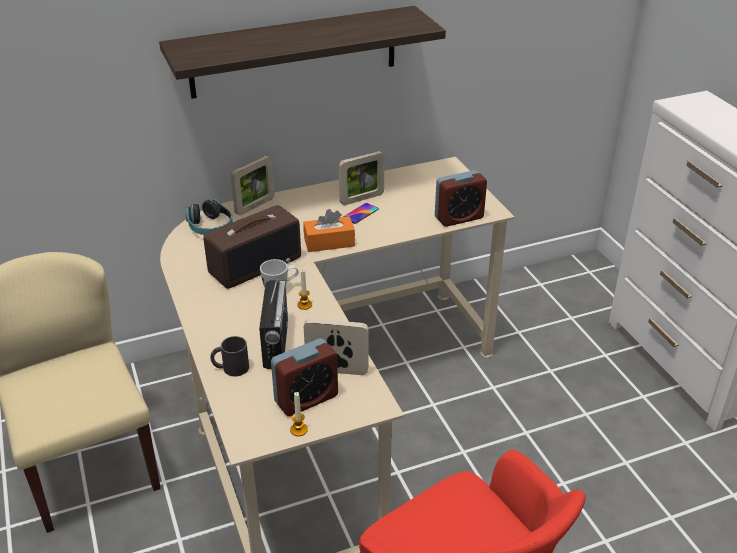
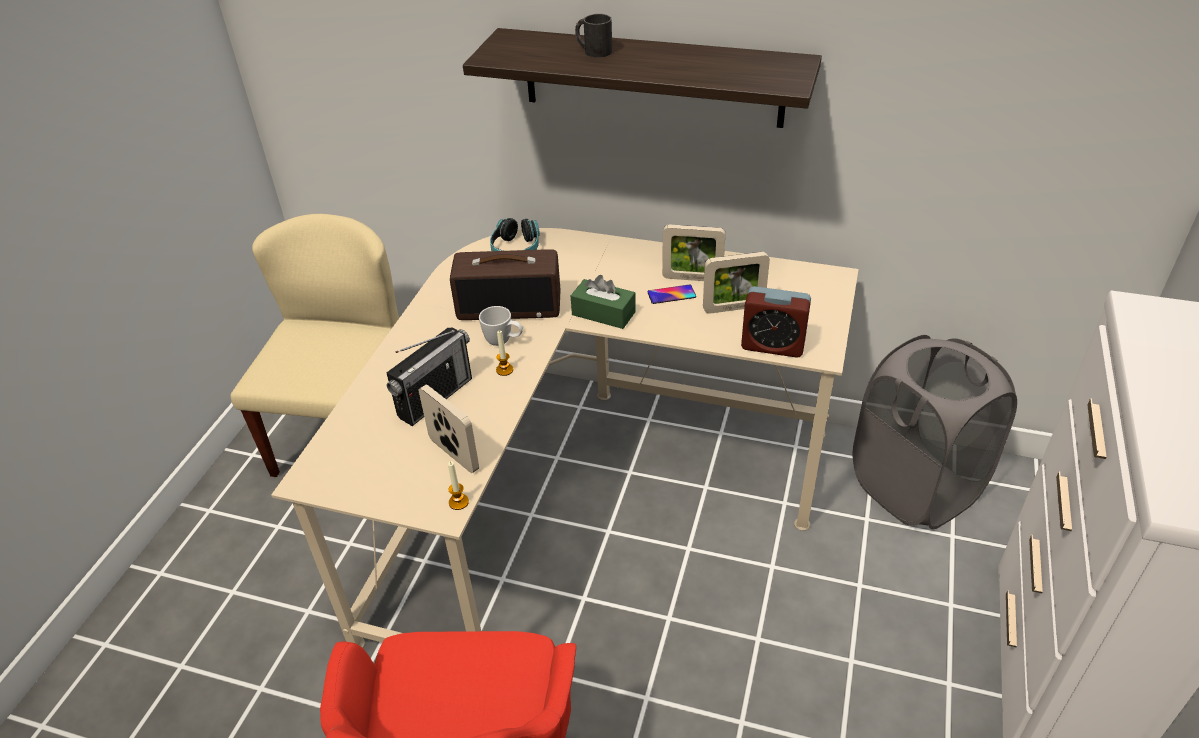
camera: 40 degrees right, 5 degrees up
(230, 368) = (373, 401): black mug -> black mug (593, 50)
(255, 206) = (579, 243): picture frame -> picture frame (733, 308)
(298, 430) = (355, 495): candle -> candle (458, 502)
(306, 399) = (396, 468): alarm clock -> none
(329, 242) = (603, 313): orange tissue box -> green tissue box
(527, 301) = (915, 487): none -> grey laundry basket

